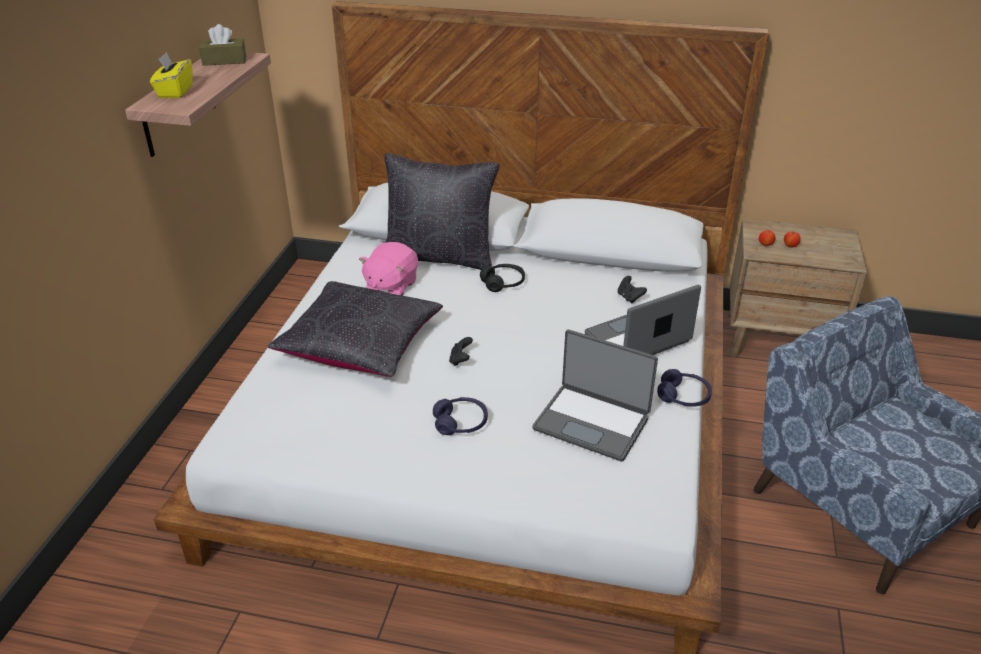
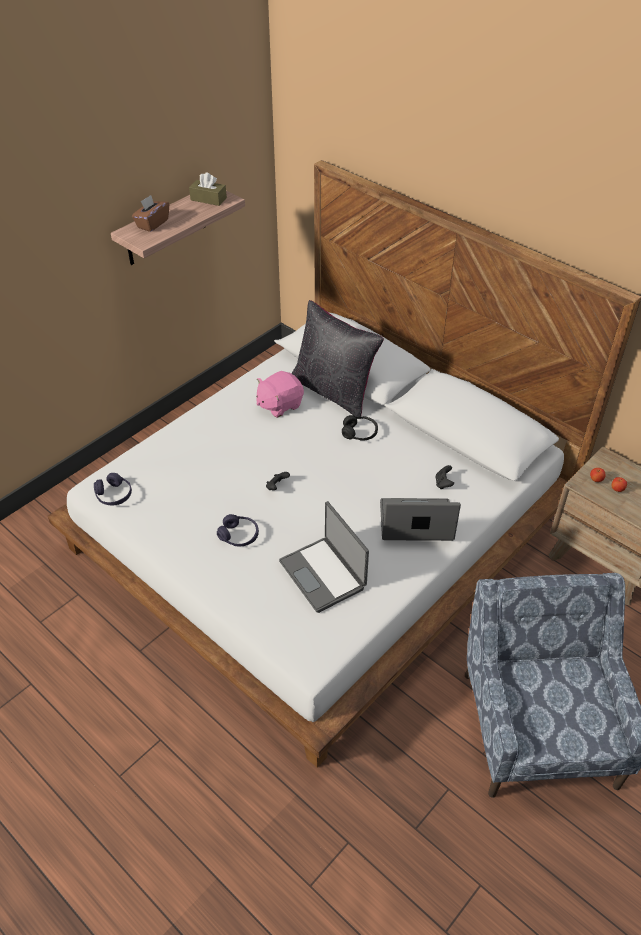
camera: 30 degrees right, 10 degrees up
(175, 91) = (152, 224): yellow tissue box -> brown tissue box
(360, 344) = (222, 446): black pillow -> none
(683, 396) = (407, 583): purple headphones -> purple headphones (114, 495)

